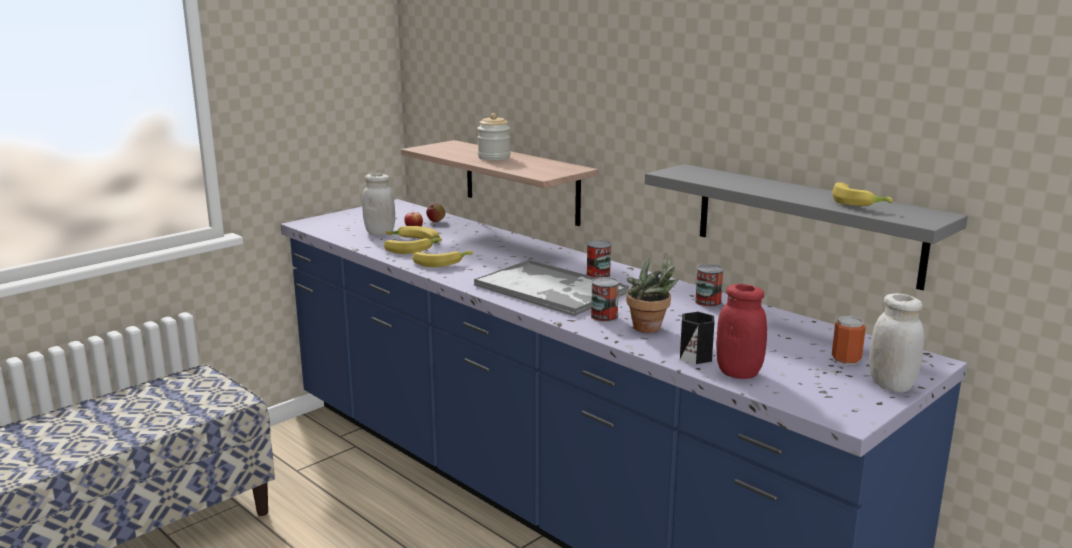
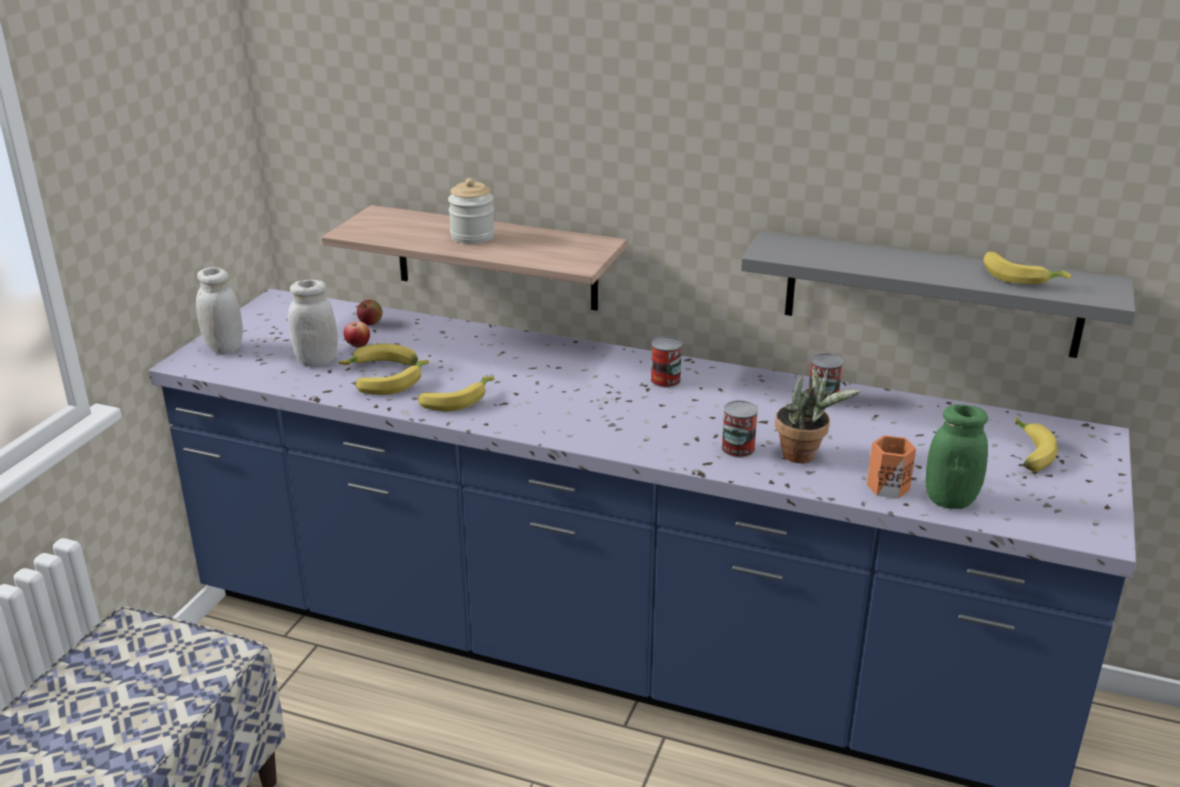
camera: 25 degrees left, 10 degrees up
(551, 289) = (636, 417): tray -> none
(695, 356) = (886, 486): black mug -> orange mug
(738, 373) = (950, 500): red jar -> green jar
(846, 359) = (1027, 452): can -> banana
(891, 385) = (1096, 479): white jar -> white jar (224, 348)

